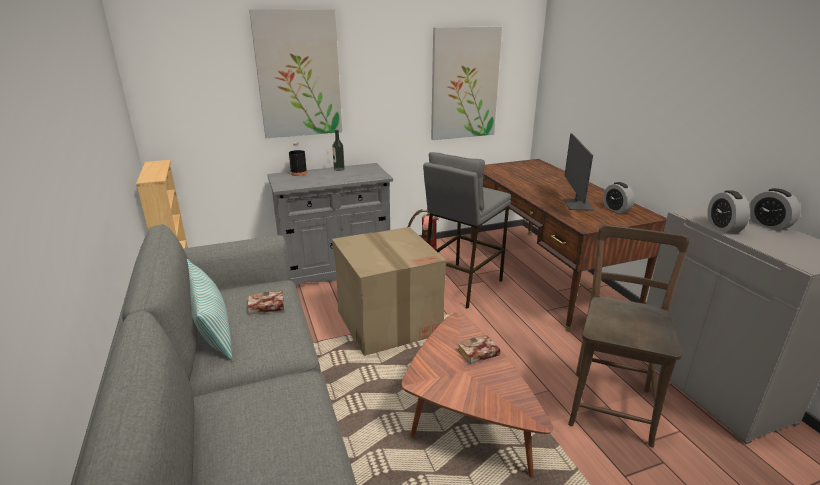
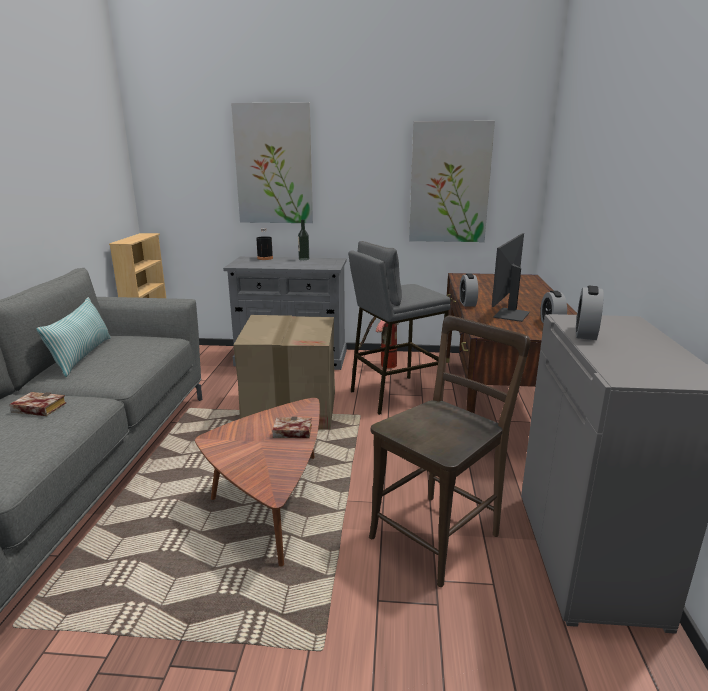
camera: 25 degrees right, 5 degrees down
(265, 307) = (135, 350): book -> book (36, 409)
(768, 225) = (657, 340): alarm clock -> alarm clock (467, 303)

